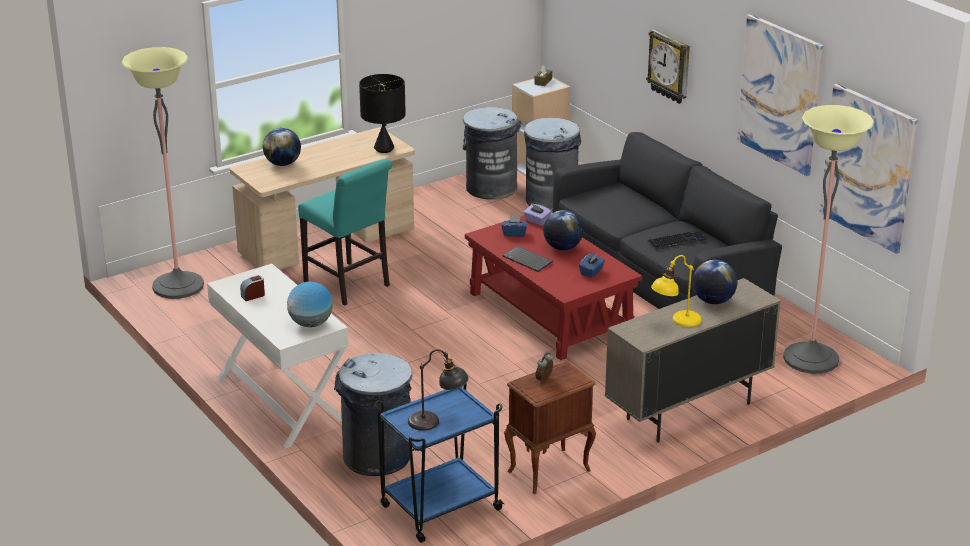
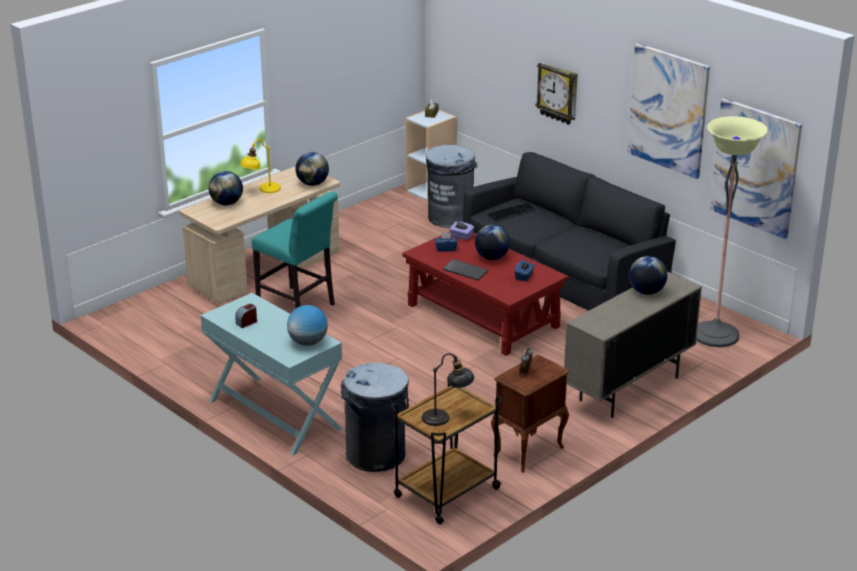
camera: 10 degrees left, 0 degrees up
(178, 286) = (143, 321): floor lamp -> none
(281, 401) = (274, 415): white desk -> turquoise desk
(384, 149) = (312, 184): black table lamp -> globe
(439, 508) = (445, 493): blue cart -> brown cart
(491, 188) = (394, 211): grey trash can -> none
(676, 322) = (622, 313): yellow table lamp -> yellow table lamp (262, 191)
(677, 241) = (584, 244): keyboard -> keyboard (511, 213)

